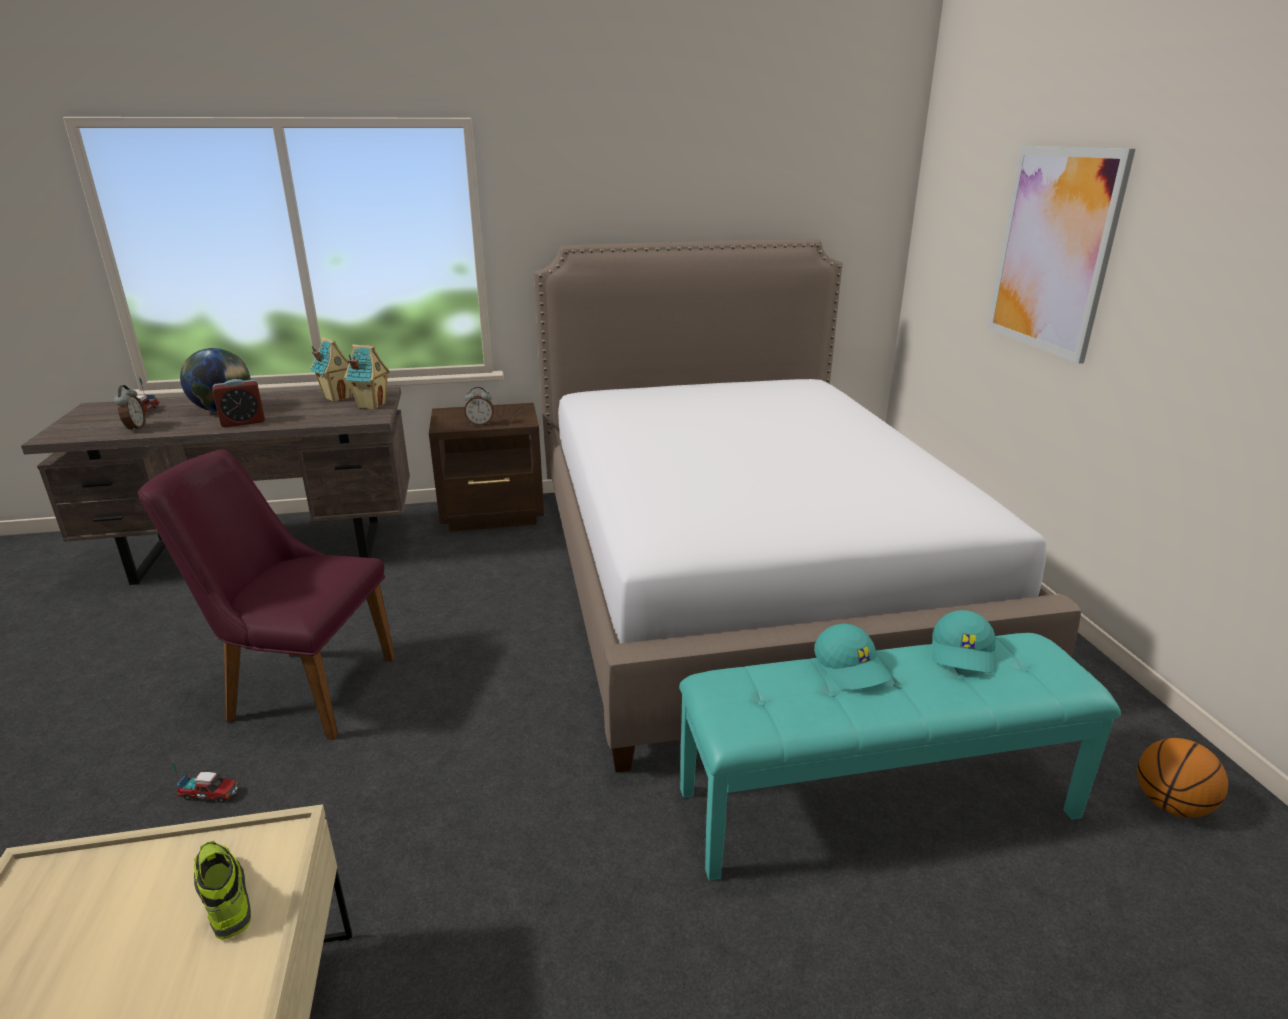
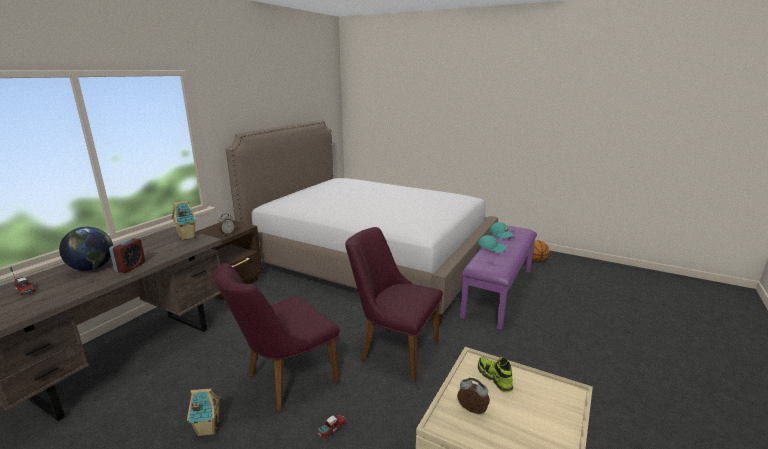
camera: 50 degrees left, 5 degrees down
(135, 428) = (54, 296): alarm clock -> alarm clock (471, 411)
(223, 897) = (494, 378): shoe -> shoe turned 60 degrees clockwise
(338, 397) = (153, 240): toy house -> toy house (207, 428)
(475, 751) = (392, 349): none -> purple chair
(876, 801) = (498, 292): turquoise bench -> purple bench
(1053, 250) = (424, 114): picture -> none

